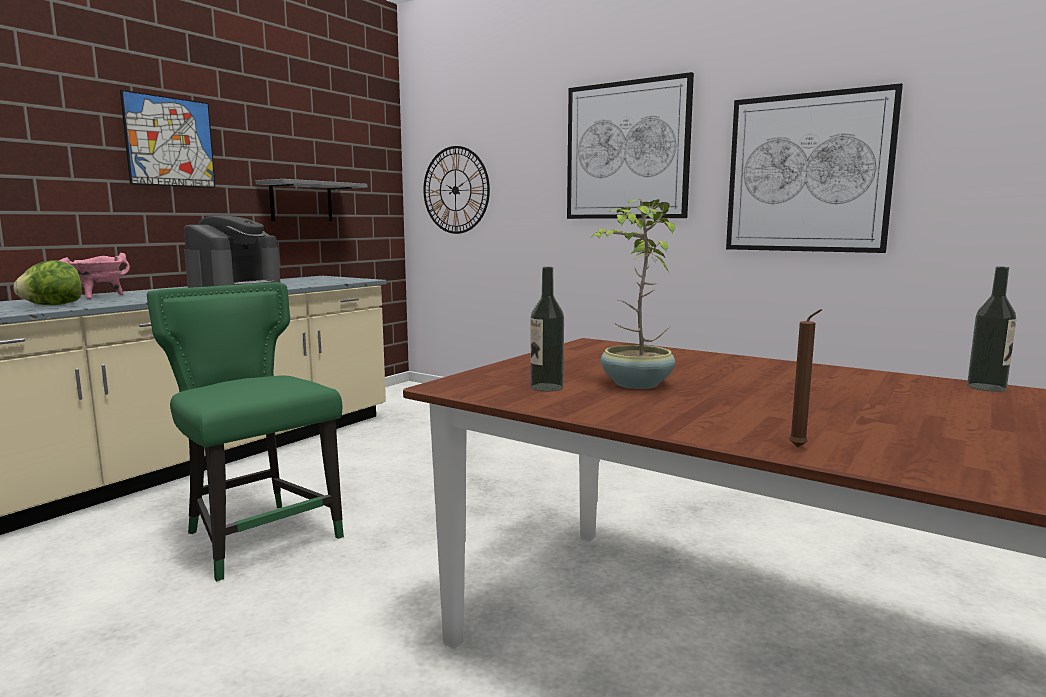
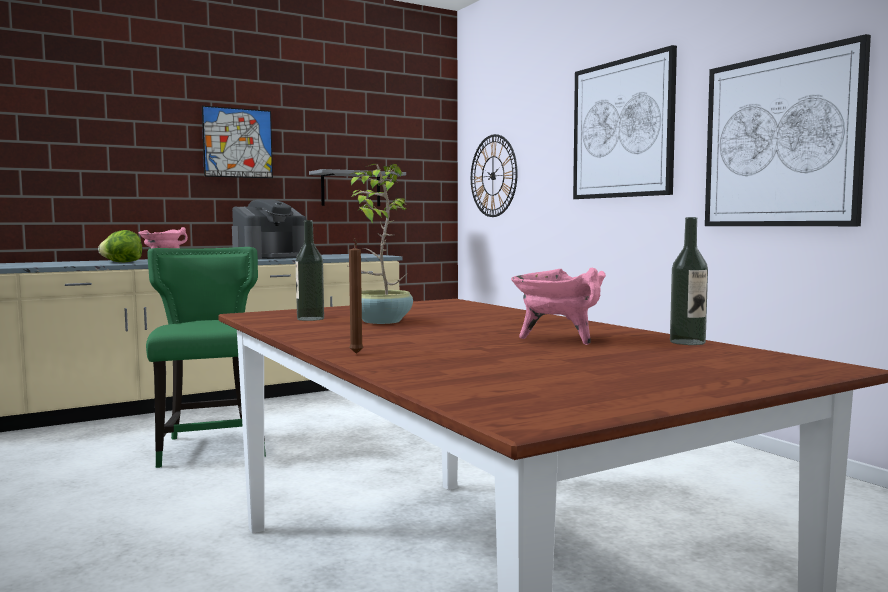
camera: 25 degrees right, 5 degrees down
(883, 395) = (558, 339): none -> pink cooking pot

